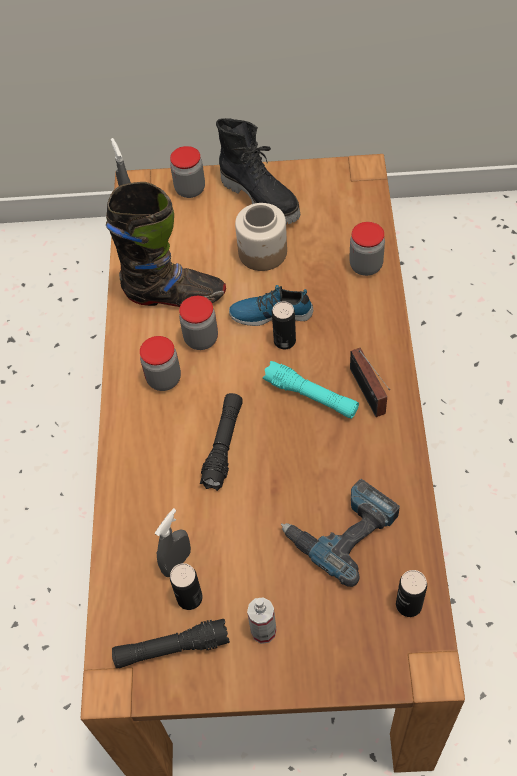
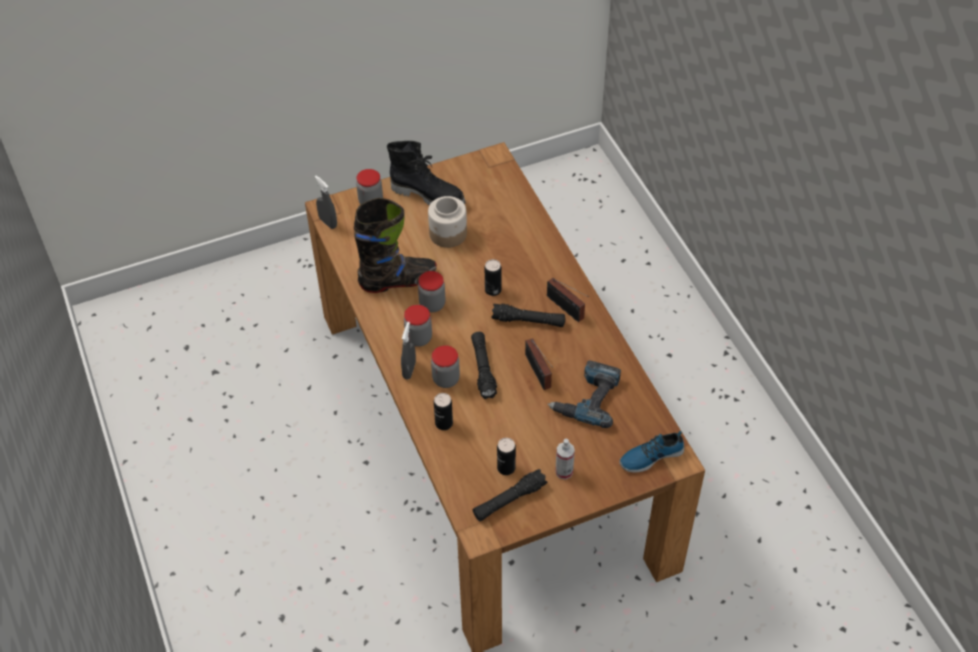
camera: 25 degrees left, 5 degrees down
(177, 562) = (487, 450): grey spray bottle -> grey spray bottle (409, 370)
(271, 312) = (474, 273): shoe -> shoe (650, 456)
(292, 474) = (538, 373): none -> radio
(311, 396) = (528, 321): turquoise flashlight -> black flashlight
(366, 266) = (527, 224): jar -> jar (446, 379)
(408, 605) = (649, 428): can -> can (444, 423)

